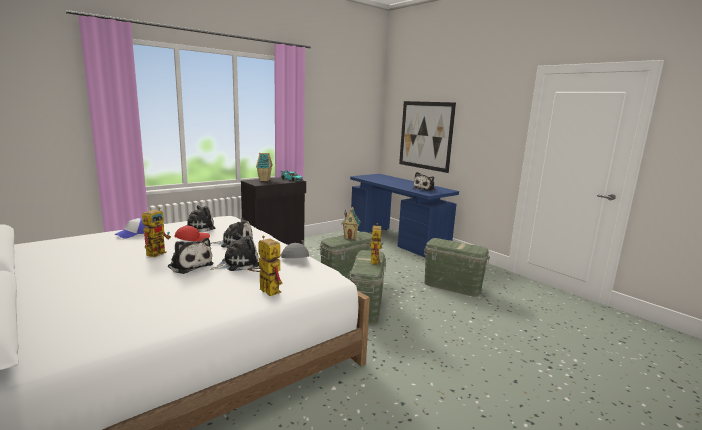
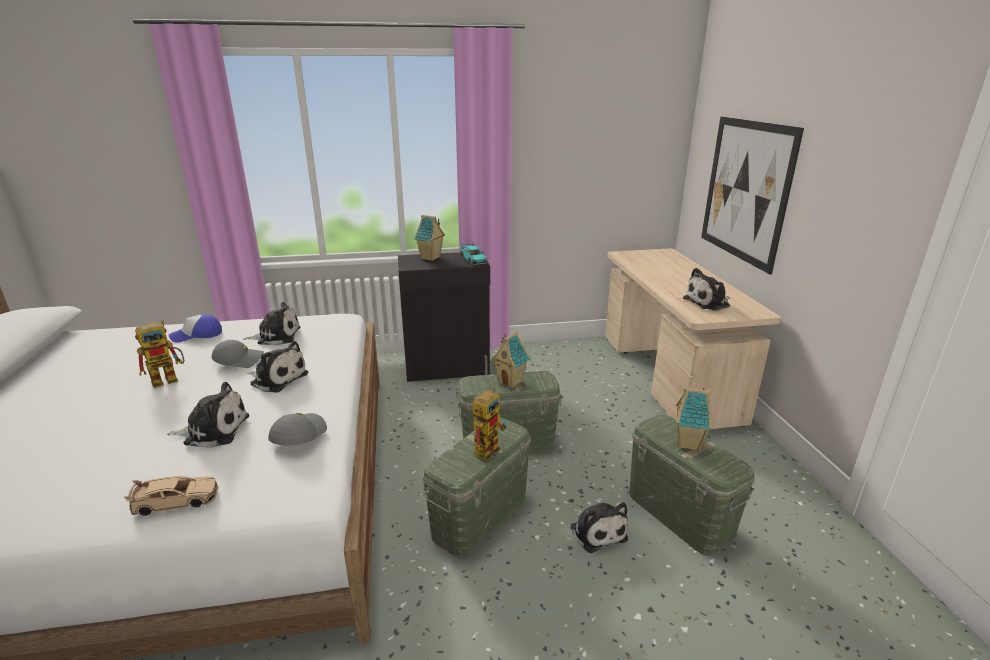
camera: 30 degrees right, 10 degrees up
(189, 265) = (165, 416): plush toy -> plush toy (596, 531)
(192, 240) = (240, 360): red cap -> grey cap
(265, 290) = (176, 501): toy robot -> beige toy car
(397, 240) = (667, 377): blue desk -> beige desk
(456, 245) = (689, 443): none -> toy house

